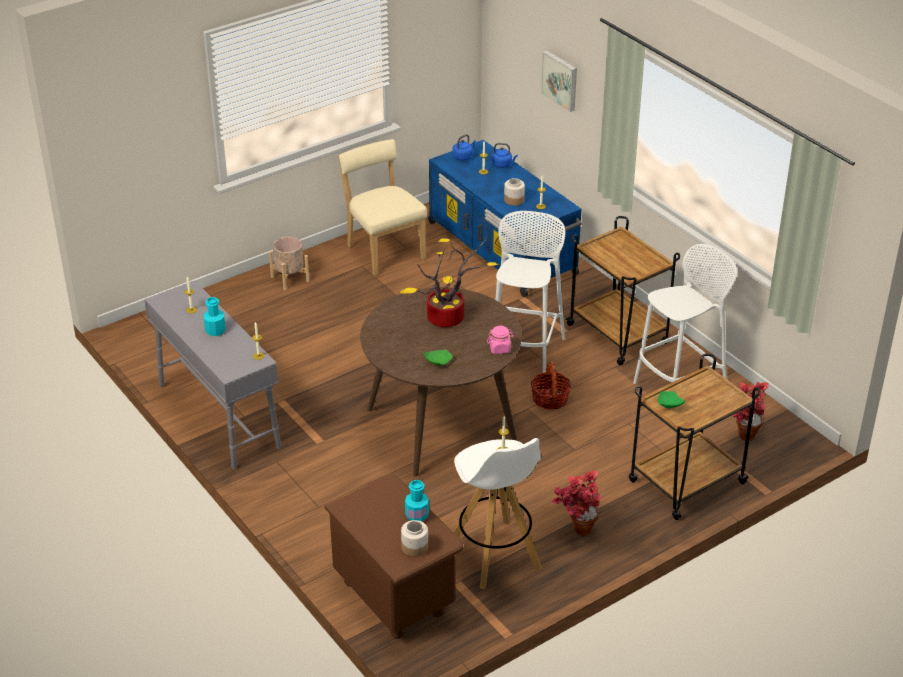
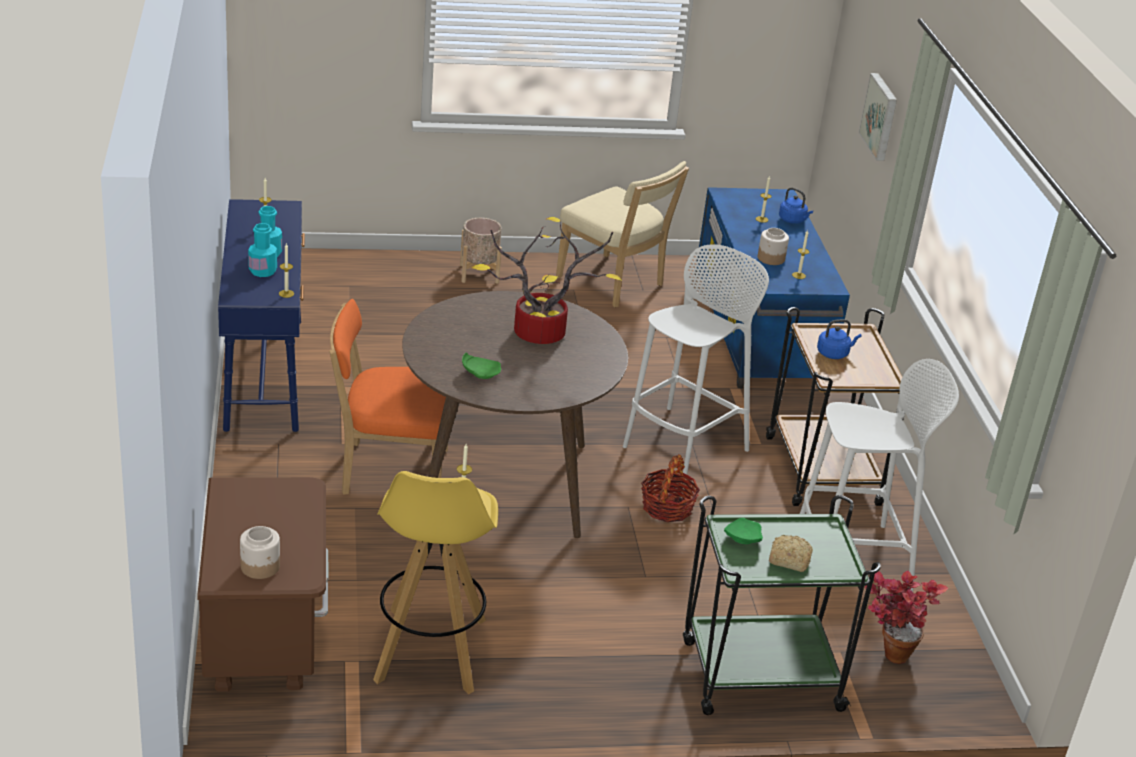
camera: 25 degrees right, 5 degrees down
(219, 415) = (265, 374): grey console table -> blue console table
(364, 449) = (389, 471): none -> orange chair
(384, 250) = (613, 284): beige chair -> beige chair turned 135 degrees clockwise
(417, 515) = (301, 533): turquoise bottle -> turquoise bottle (262, 271)
(463, 156) = (752, 197): blue kettle -> blue kettle (834, 353)
(495, 555) = (430, 651): white stool -> yellow stool
(500, 348) = (572, 388): pink jar -> none
(575, 529) = (559, 667): potted plant -> none
(685, 483) = (759, 676): brown cart -> green cart
(703, 406) = (788, 559): none -> bread

